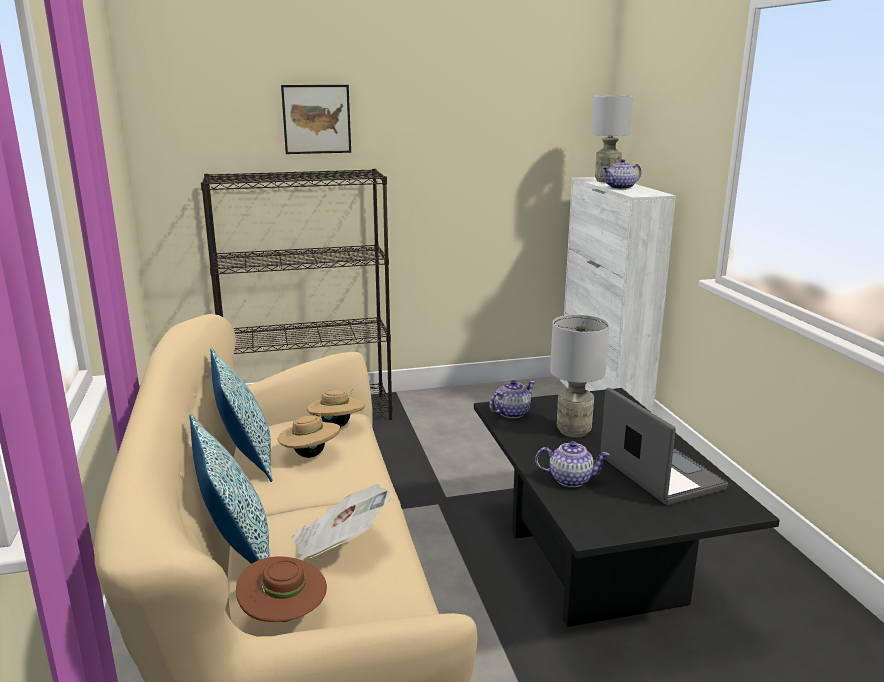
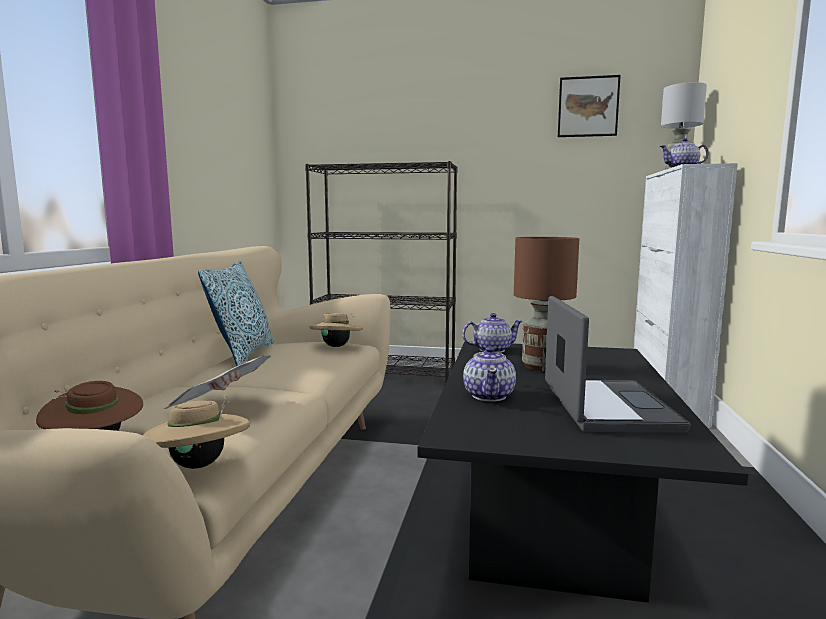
camera: 25 degrees right, 10 degrees down
(237, 550) = (144, 399): pillow -> none
(310, 455) = (289, 357): beige hat -> beige hat (200, 465)
(316, 119) = (412, 126): picture -> picture (588, 107)
(570, 479) = (489, 395): teapot -> teapot turned 60 degrees clockwise
(574, 431) = (542, 367): grey table lamp -> brown table lamp

